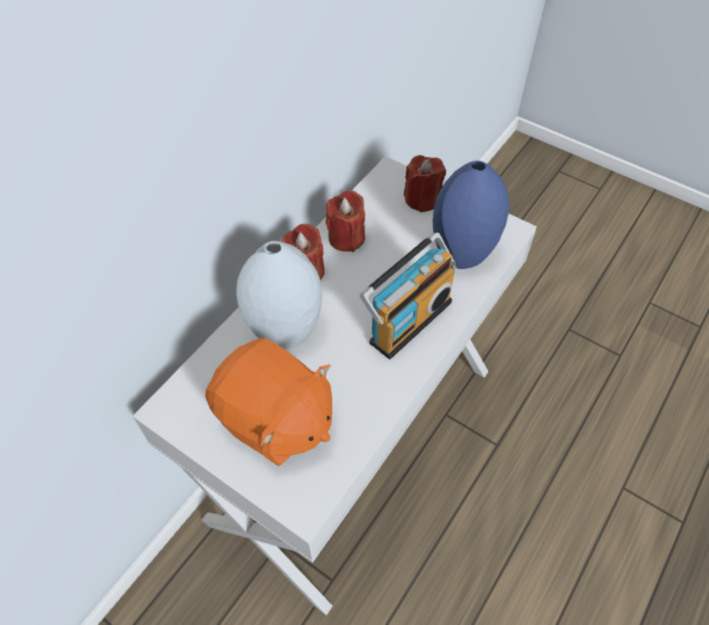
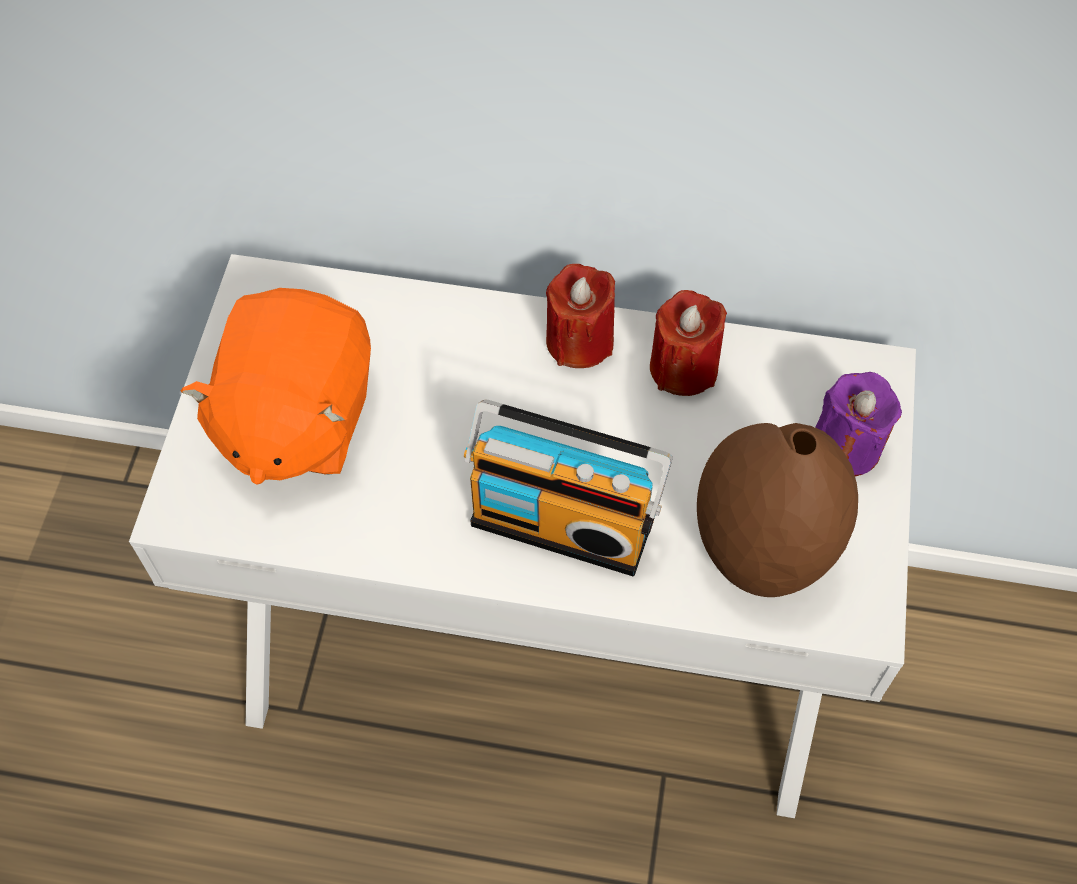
camera: 65 degrees right, 5 degrees up
(285, 328) = (458, 362): grey vase -> none
(422, 199) = (845, 446): red candle -> purple candle
(462, 250) = (763, 554): blue vase -> brown vase

